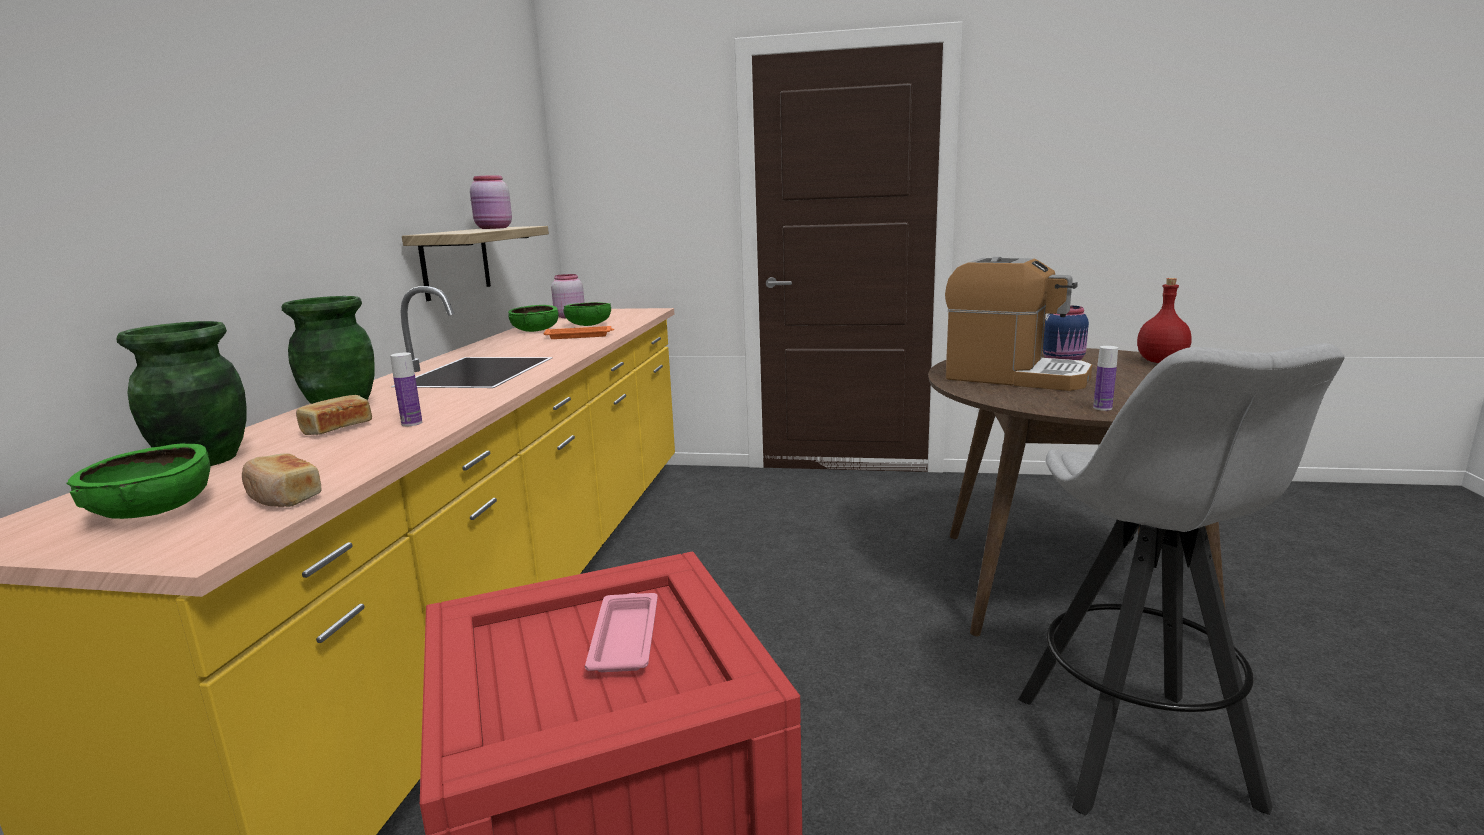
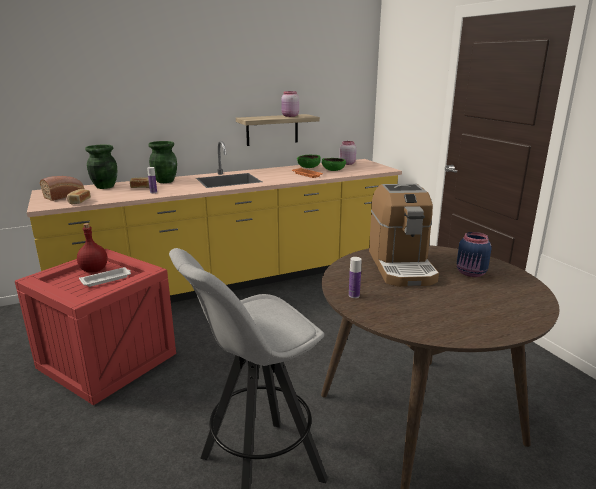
camera: 55 degrees right, 5 degrees up
(154, 510) = (65, 195): green bowl -> bread
(625, 637) = (107, 279): pink tray -> white tray
(1160, 362) = (523, 303): red bottle -> red bottle (93, 270)

